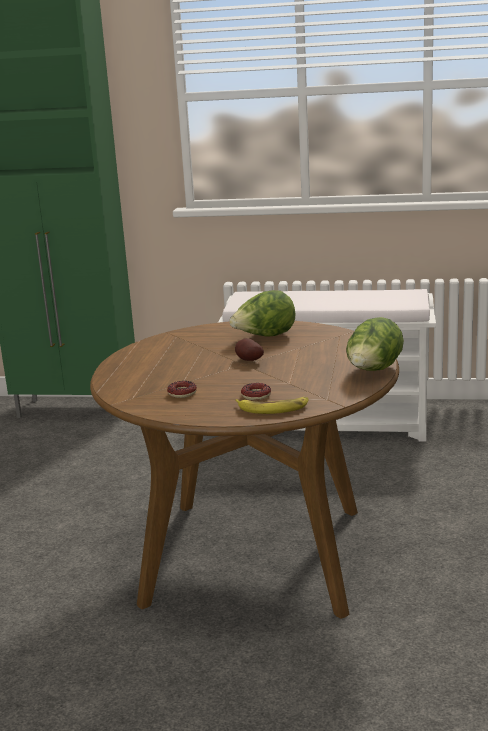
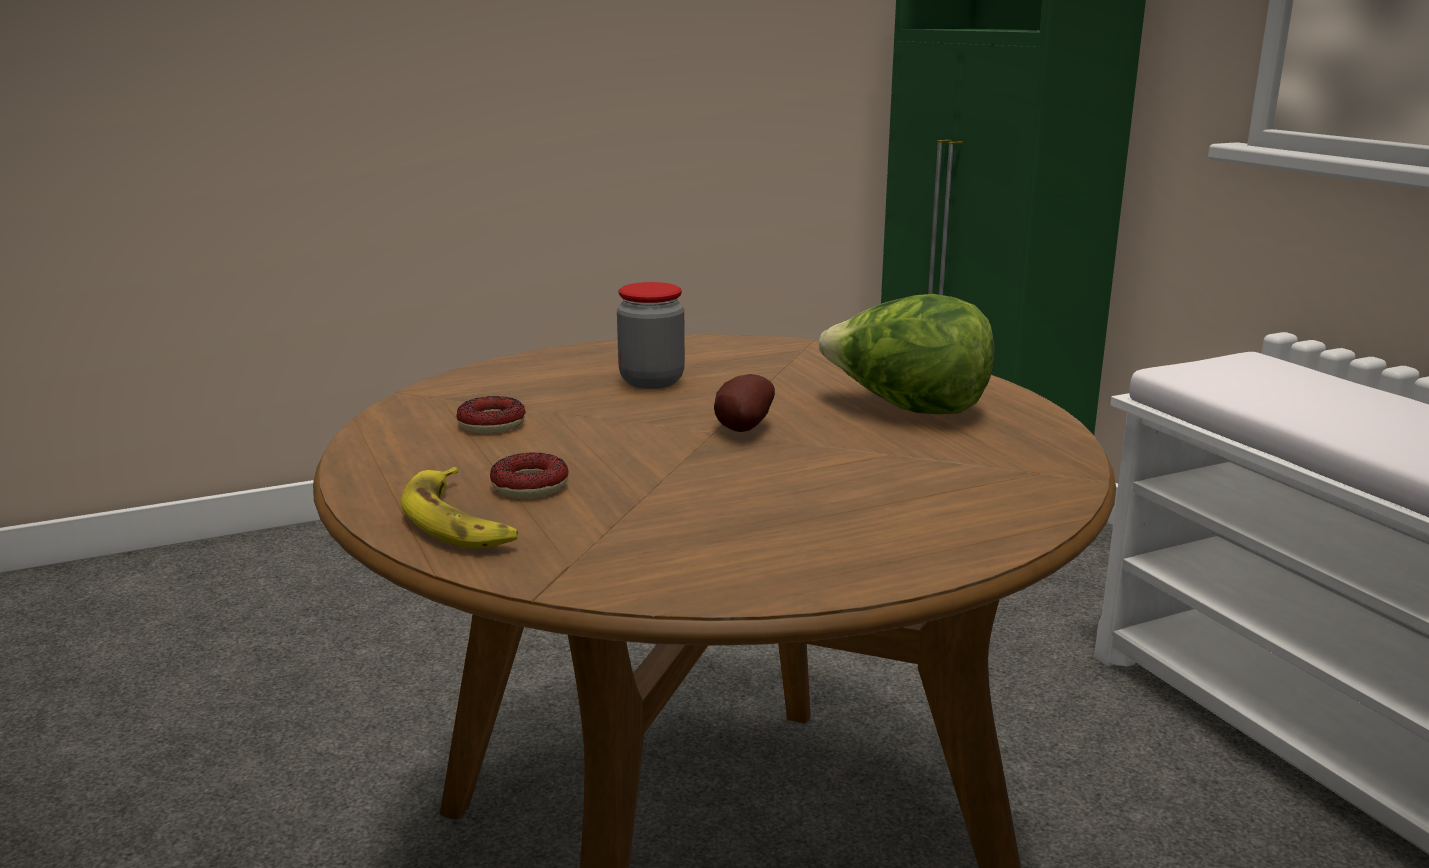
camera: 55 degrees right, 0 degrees up
(174, 363) = (651, 381): none -> jar
(373, 371) = (833, 574): lettuce -> none

